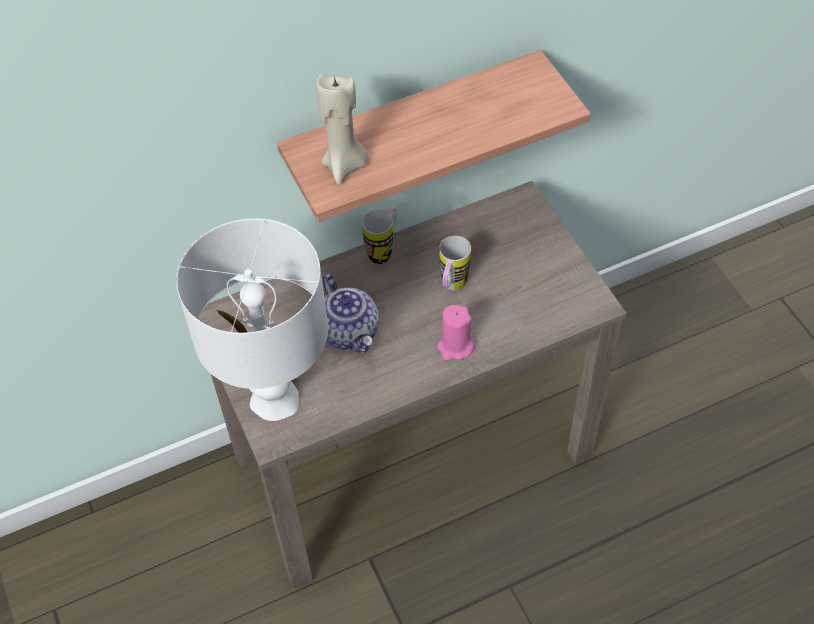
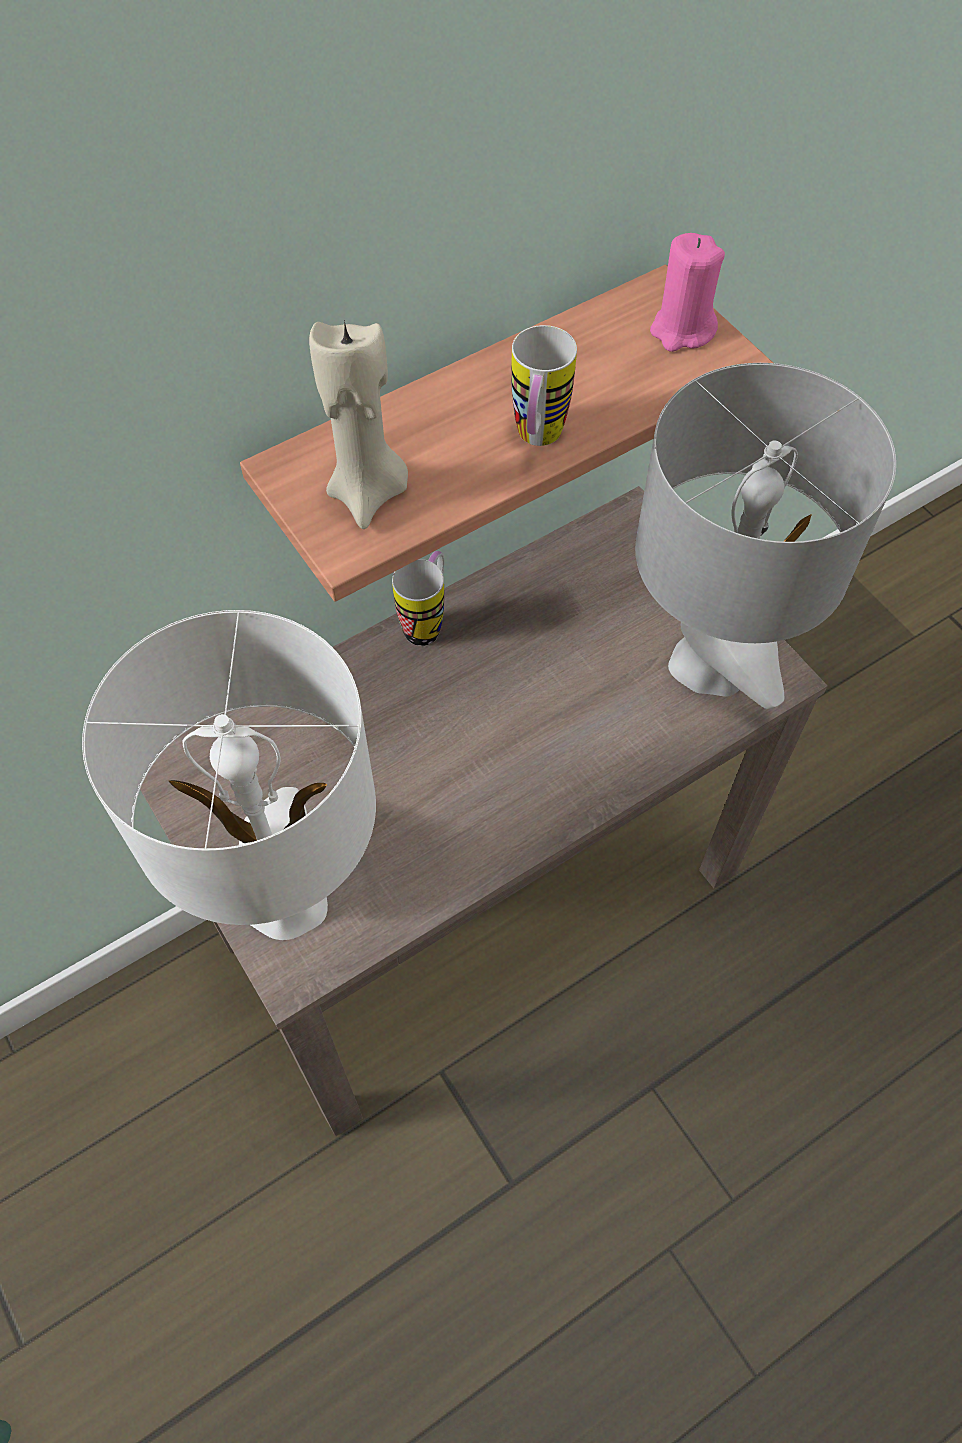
camera: 10 degrees left, 5 degrees up
(350, 332) = (395, 766): teapot -> none
(452, 287) = (546, 672): mug -> mug (536, 441)
(455, 346) = (569, 772): pink candle -> pink candle (682, 330)
(553, 293) = (708, 666): none -> grey table lamp

